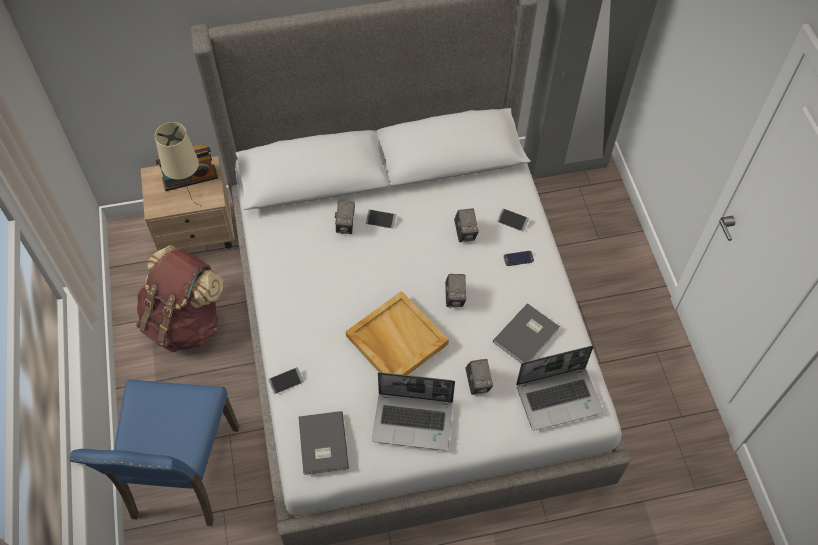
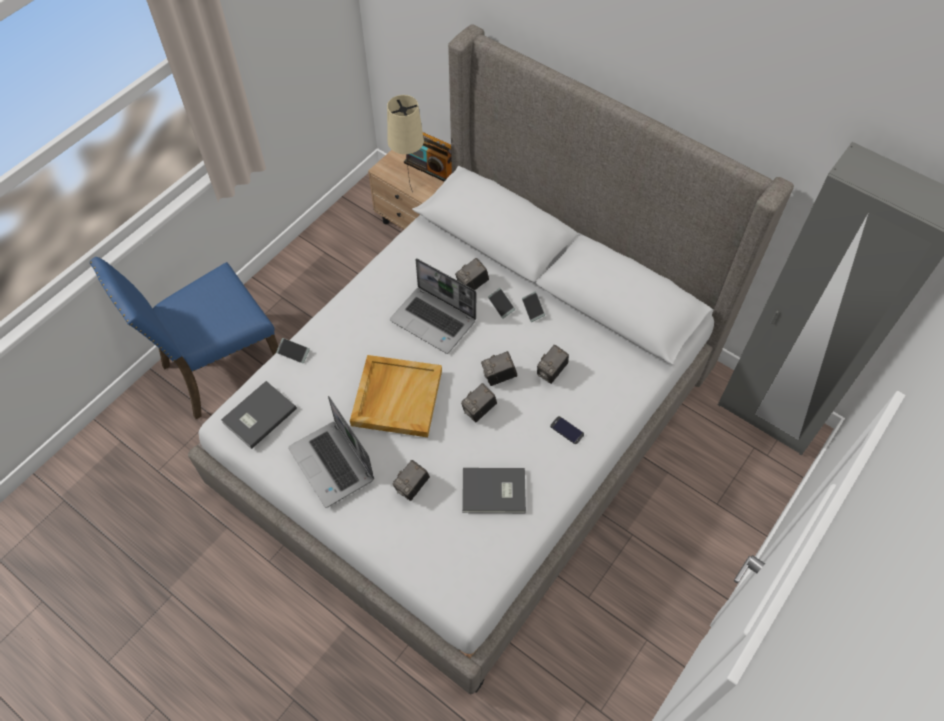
camera: 50 degrees right, 0 degrees up
(185, 322) = (341, 274): brown backpack -> none
(439, 266) = (499, 377): none -> camera
(512, 221) = (600, 399): phone -> phone (533, 308)
(559, 398) = (454, 562): laptop -> laptop (434, 320)

